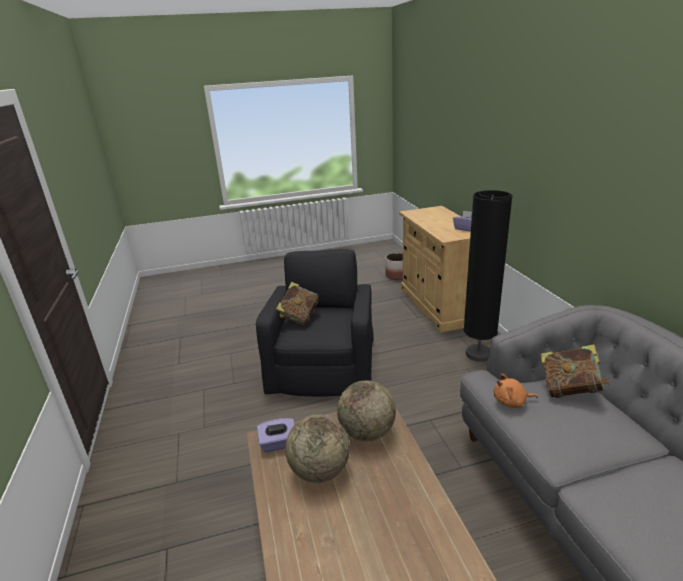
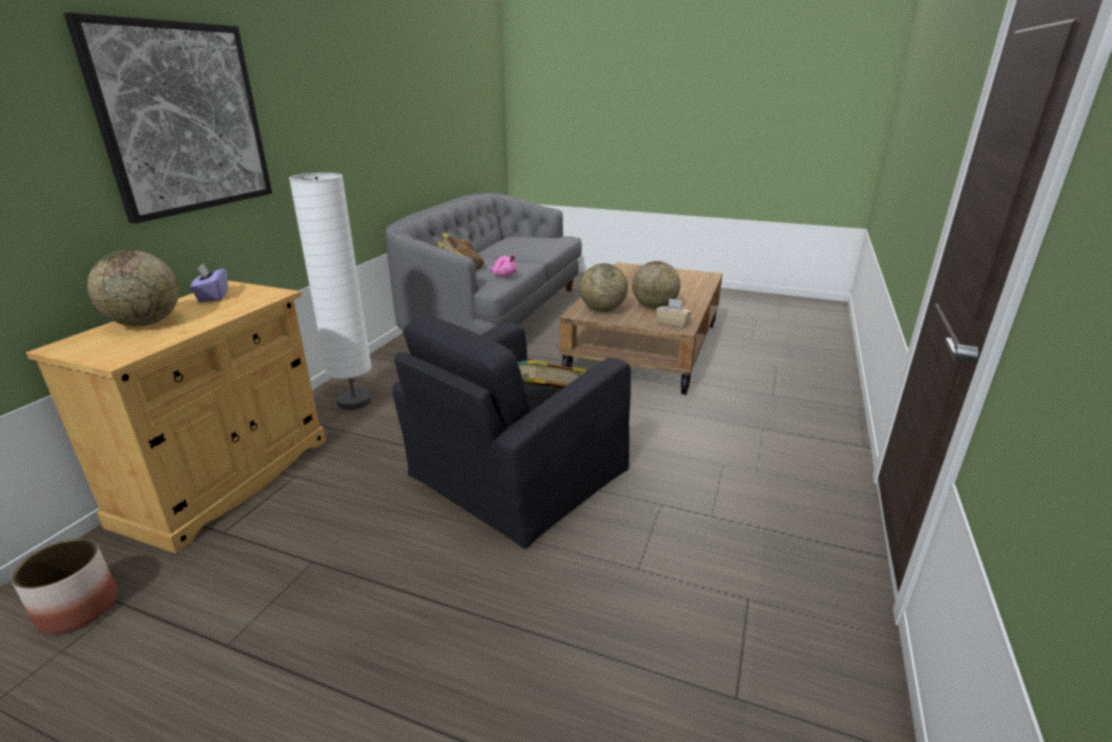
camera: 145 degrees left, 0 degrees up
(278, 444) = (672, 323): purple tissue box -> beige tissue box
(444, 217) = (146, 323): none -> globe
(478, 354) = (354, 401): black floor lamp -> white floor lamp
(507, 139) = (183, 119): none -> picture
(511, 402) = (503, 275): orange plush toy -> pink plush toy

